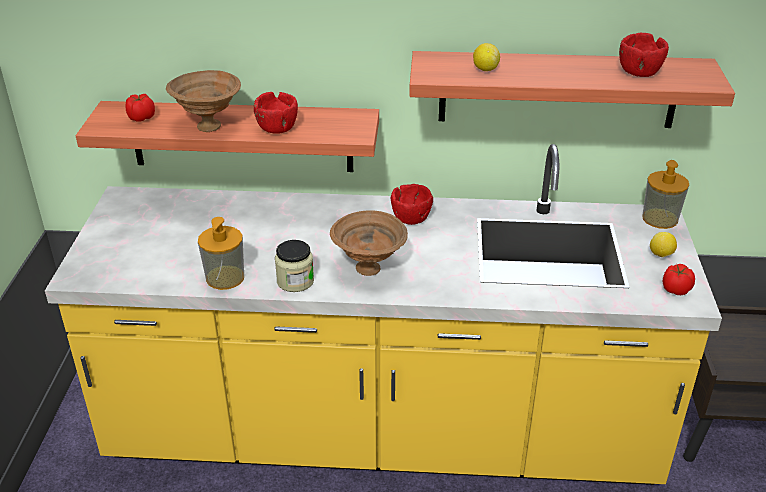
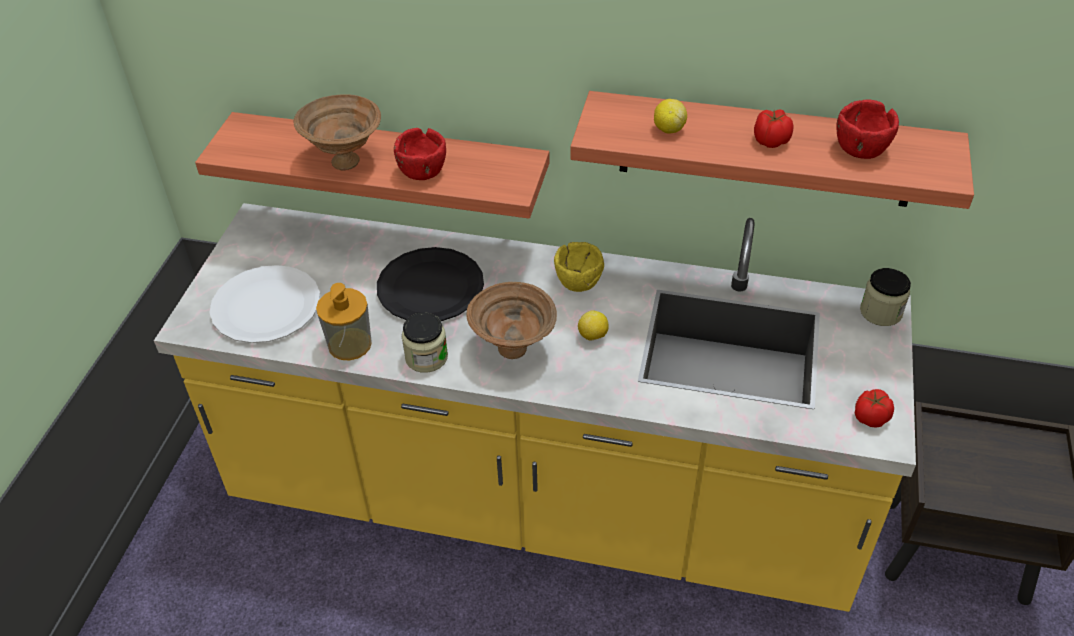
camera: 10 degrees right, 10 degrees up
(141, 118) = (272, 142): tomato -> tomato (770, 141)
(144, 257) = (266, 306): none -> white plate
(287, 232) = (431, 287): none -> black plate
(410, 218) = (578, 281): red bowl -> yellow bowl
(660, 218) = (880, 312): soap dispenser -> jar
(661, 255) = (867, 366): lemon -> lemon (593, 336)

